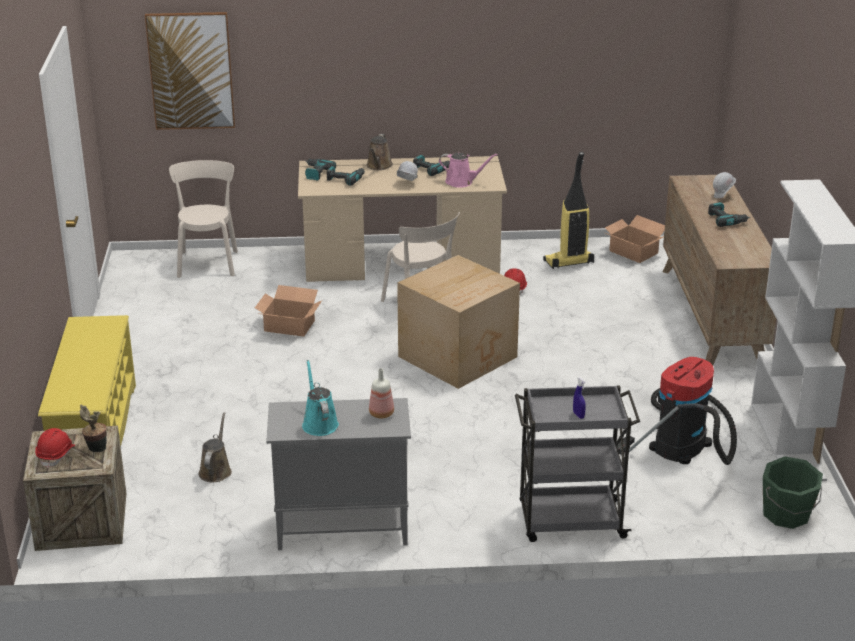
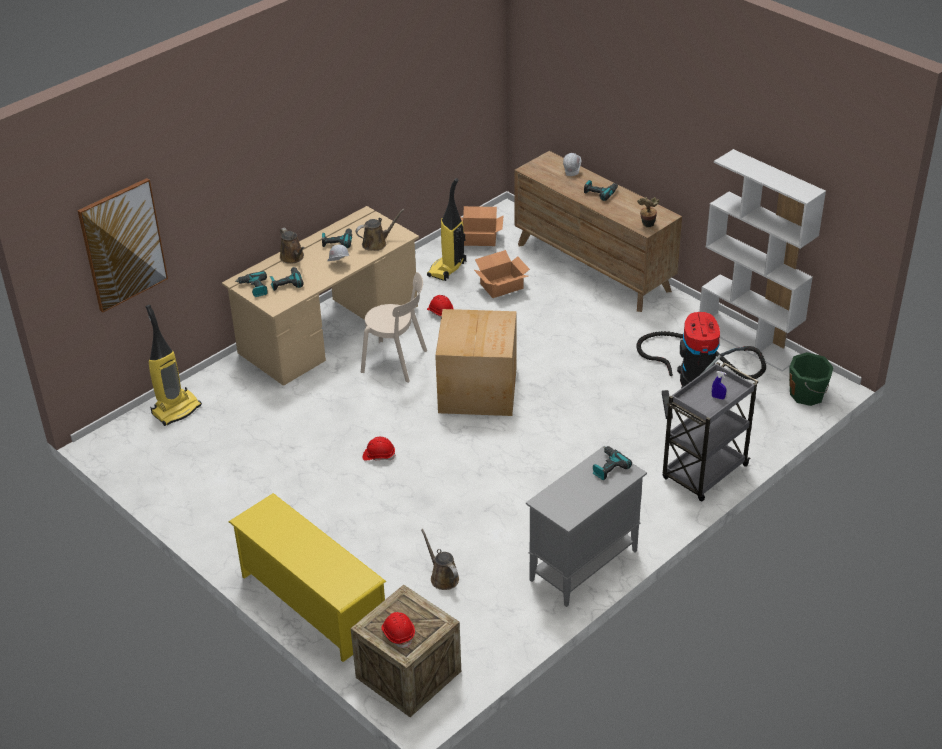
camera: 40 degrees left, 10 degrees up
(95, 449) = (417, 611): potted plant -> potted plant (647, 225)
(208, 262) = (176, 409): beige chair -> vacuum cleaner
(289, 325) = (324, 431): cardboard box -> cardboard box (501, 286)
(303, 362) = (379, 456): none -> red hard hat
(319, 423) = (581, 498): turquoise watering can -> none
(382, 414) = (607, 467): bottle -> power drill
(462, 182) = (377, 243): pink watering can -> brown watering can

